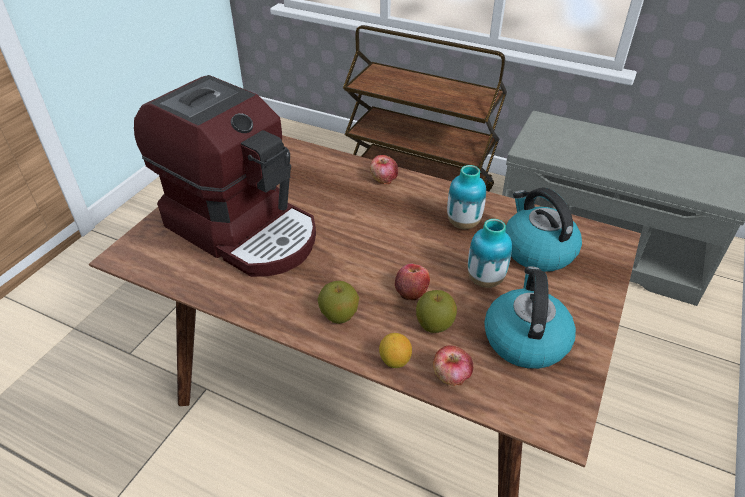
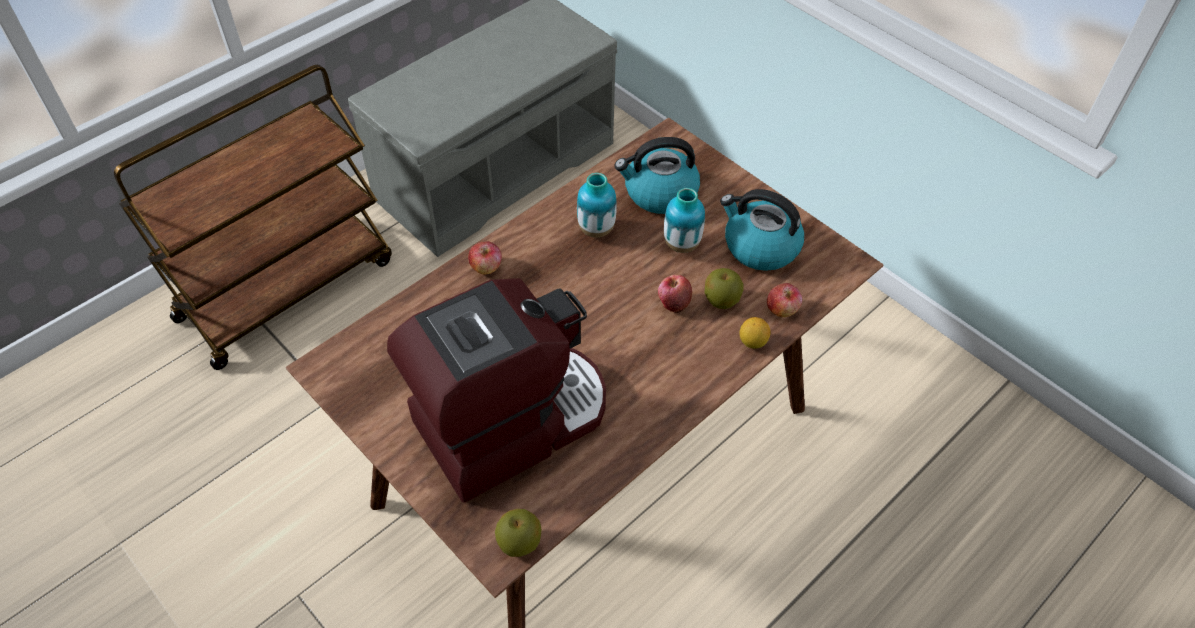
camera: 70 degrees left, 10 degrees up
(339, 315) = (682, 367): apple -> apple (519, 543)

